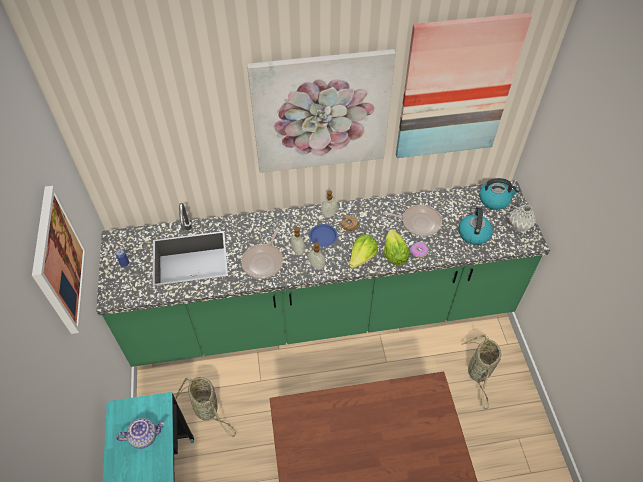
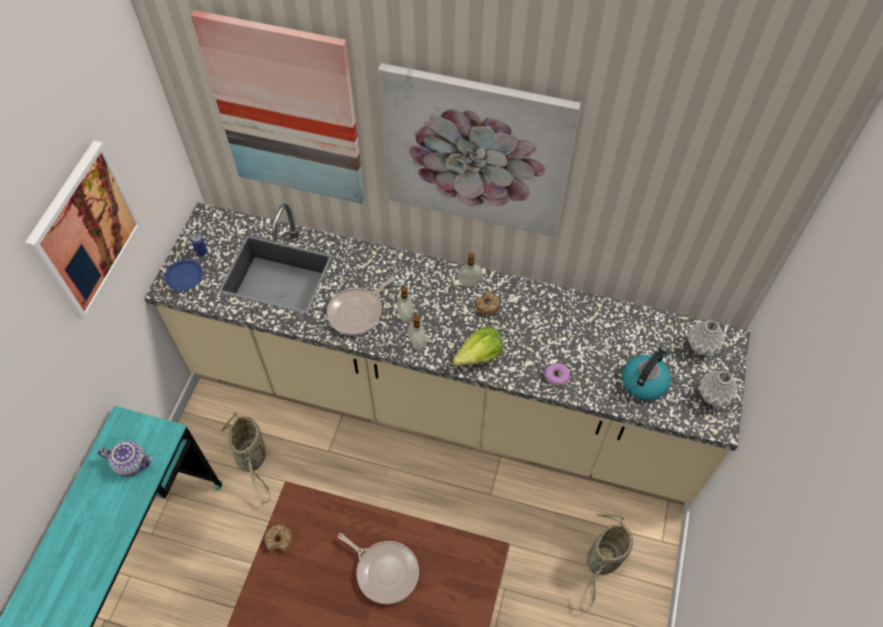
camera: 25 degrees right, 5 degrees up
(288, 439) = (279, 540): none -> donut
(321, 315) = (441, 401): green counter -> beige counter
(323, 237) = (446, 309): blue plate -> blue plate (184, 277)
(394, 254) = (522, 367): lettuce -> none
(418, 222) = (579, 337): frying pan -> frying pan (385, 571)
(455, 89) = (668, 182): picture -> picture (287, 112)
(494, 200) = (701, 346): kettle -> grey vase

